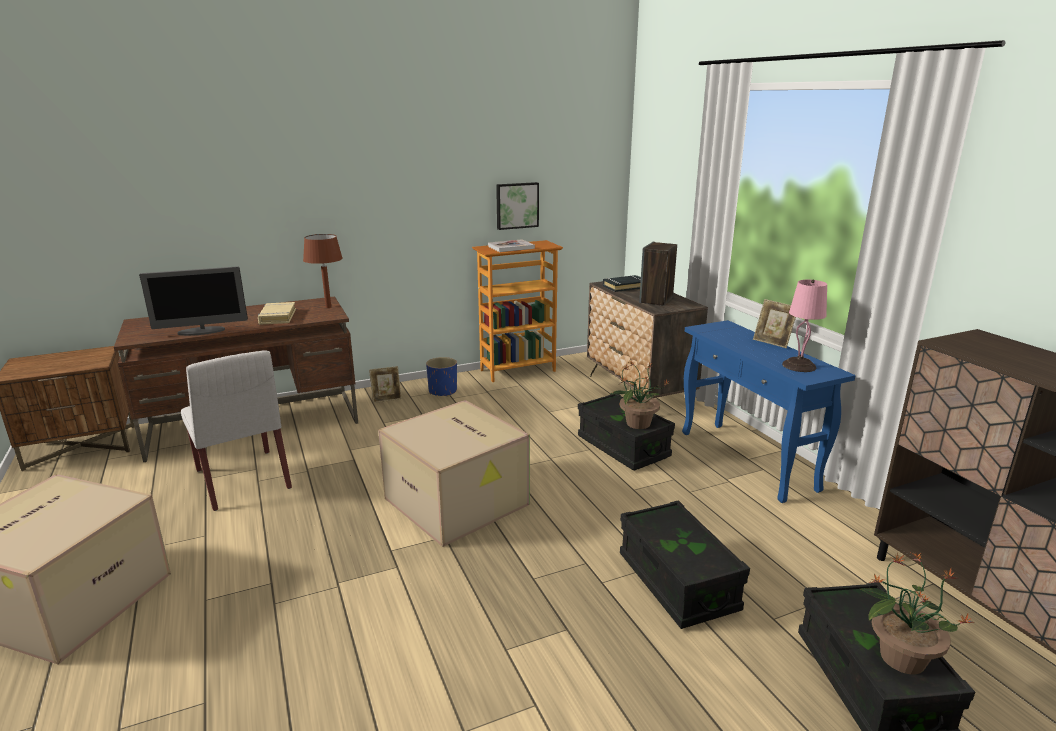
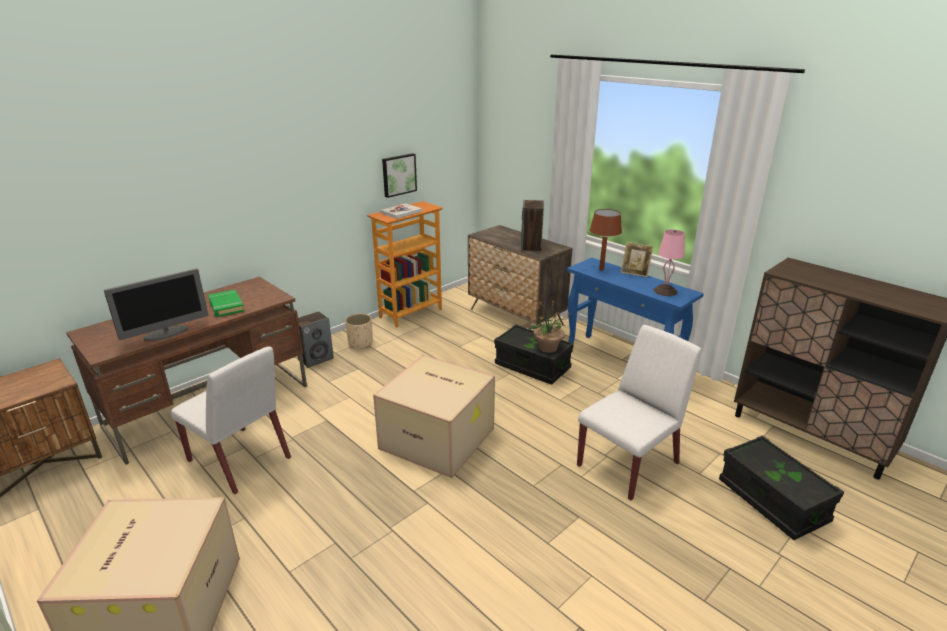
camera: 20 degrees left, 5 degrees up
(277, 317) = (226, 306): beige book -> green book
(328, 307) = (265, 289): brown table lamp -> brown table lamp (601, 269)
(386, 399) = (316, 358): picture frame -> speaker
(443, 391) = (360, 343): blue planter -> beige planter
(625, 286) = (498, 235): black book -> none
(677, 582) = (629, 463): black storage box -> white chair
(900, 657) = (797, 481): potted plant -> none

